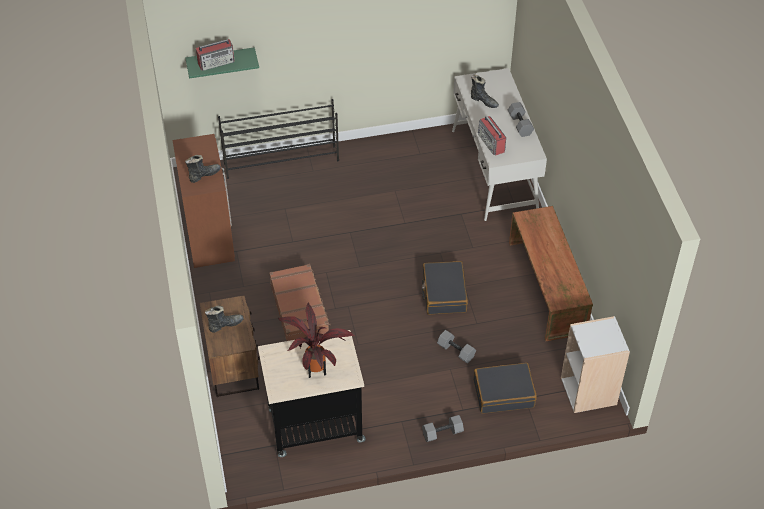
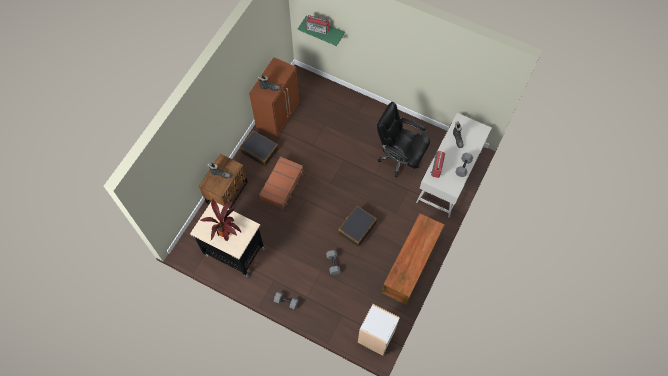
camera: 40 degrees right, 15 degrees up
(282, 162) = (347, 97): black shoe rack -> none
(417, 188) = (400, 159): none -> black office chair
(503, 393) = (334, 304): black suitcase -> black suitcase (259, 150)

